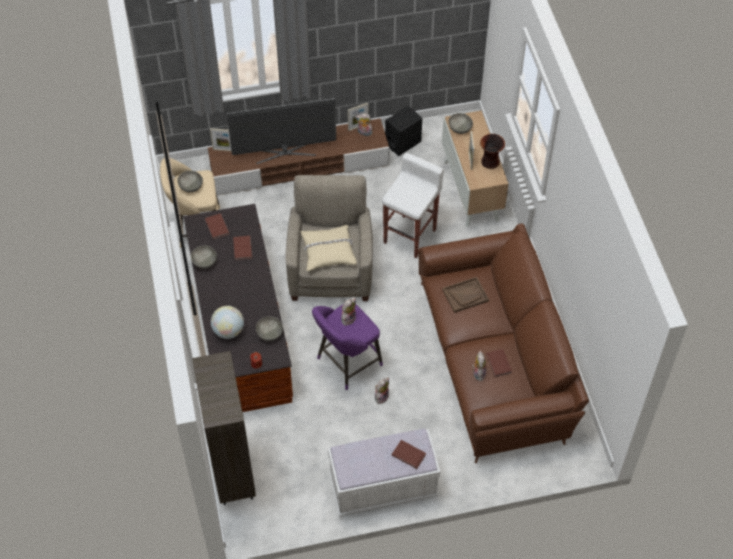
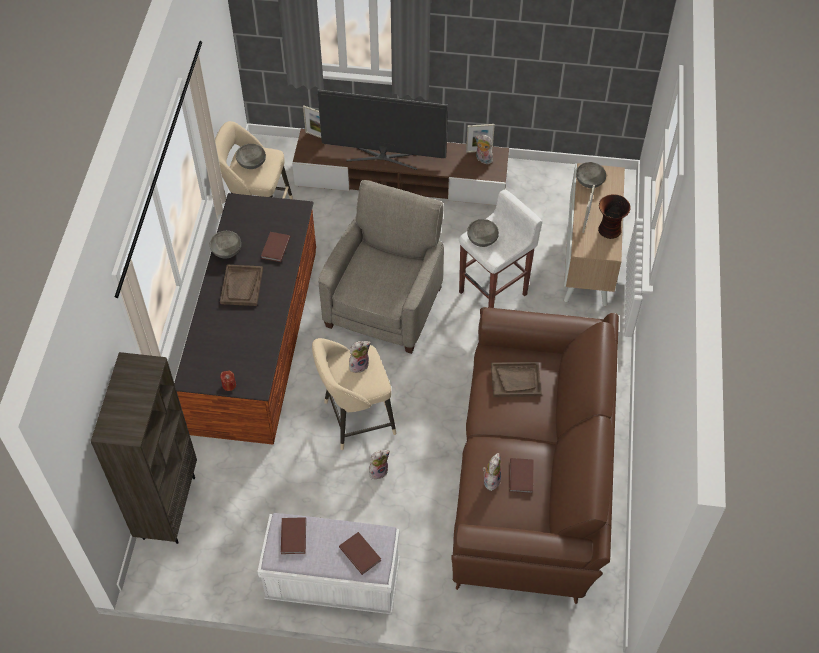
camera: 20 degrees right, 0 degrees up
(216, 227) = (258, 216): brown book -> brown book (292, 537)
(228, 331) = (216, 337): globe -> none
(230, 286) = (242, 286): none -> brown tray
(269, 333) = (260, 354): grey bowl -> grey bowl (482, 239)
(328, 251) = (376, 280): beige pillow -> none
(346, 364) = (355, 419): purple stool -> beige stool
(403, 143) = (530, 185): black speaker -> none

